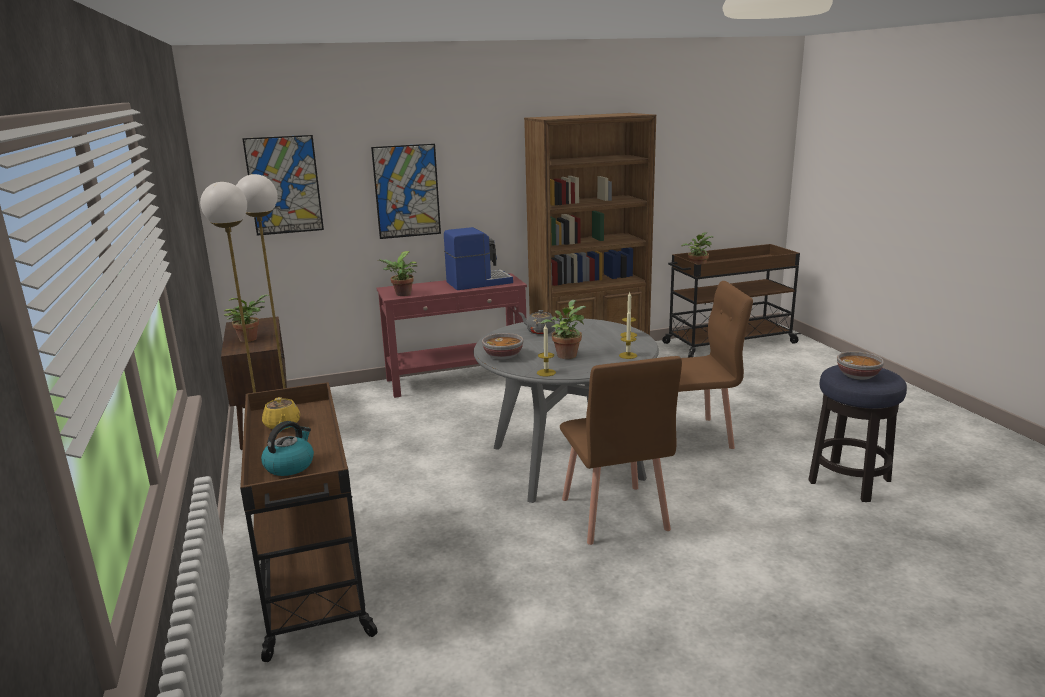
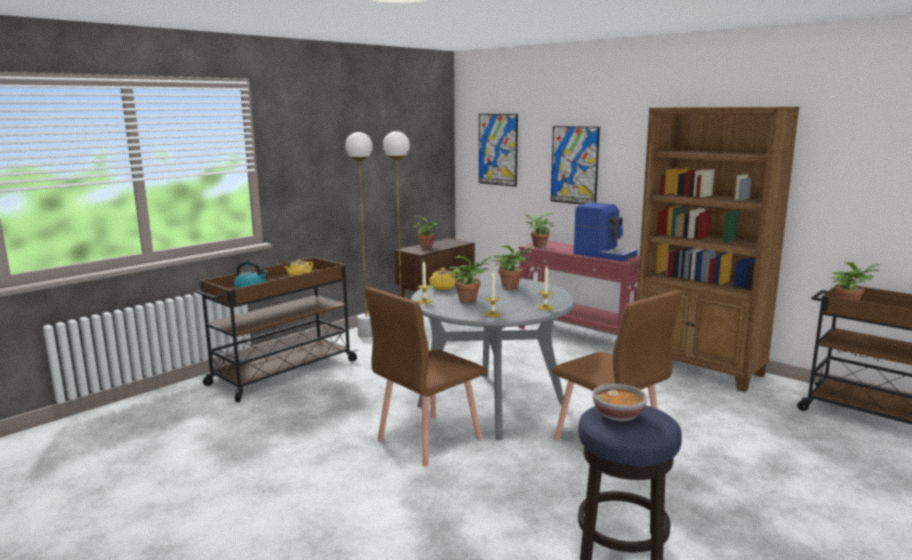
camera: 60 degrees right, 5 degrees down
(503, 356) = (443, 287): bowl -> yellow teapot
(540, 331) = (511, 286): grey teapot -> potted plant

